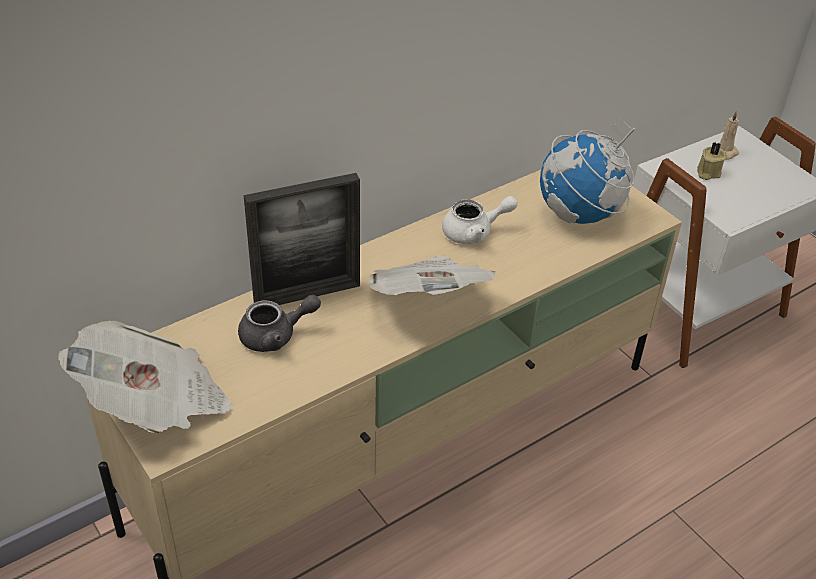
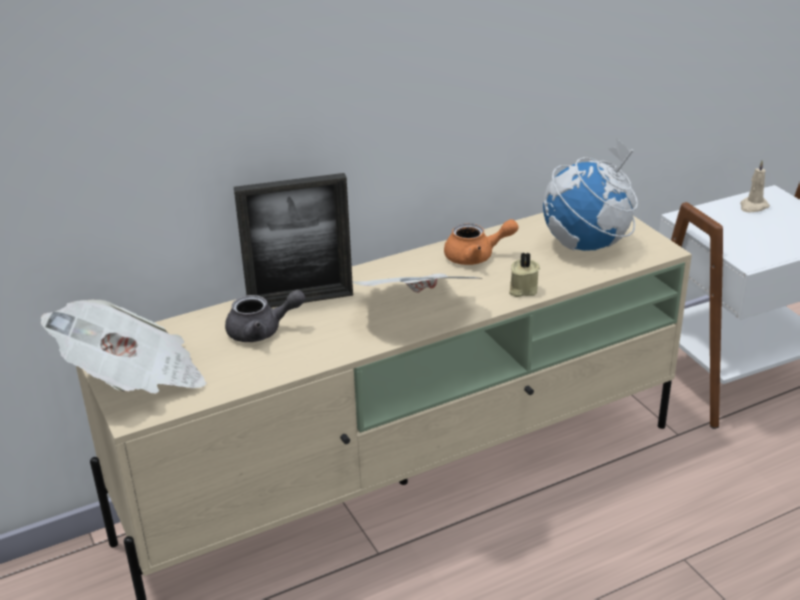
camera: 10 degrees right, 10 degrees down
(474, 232) = (476, 256): white teapot -> orange teapot
(707, 172) = (733, 222): beige candle -> beige candle (522, 289)

